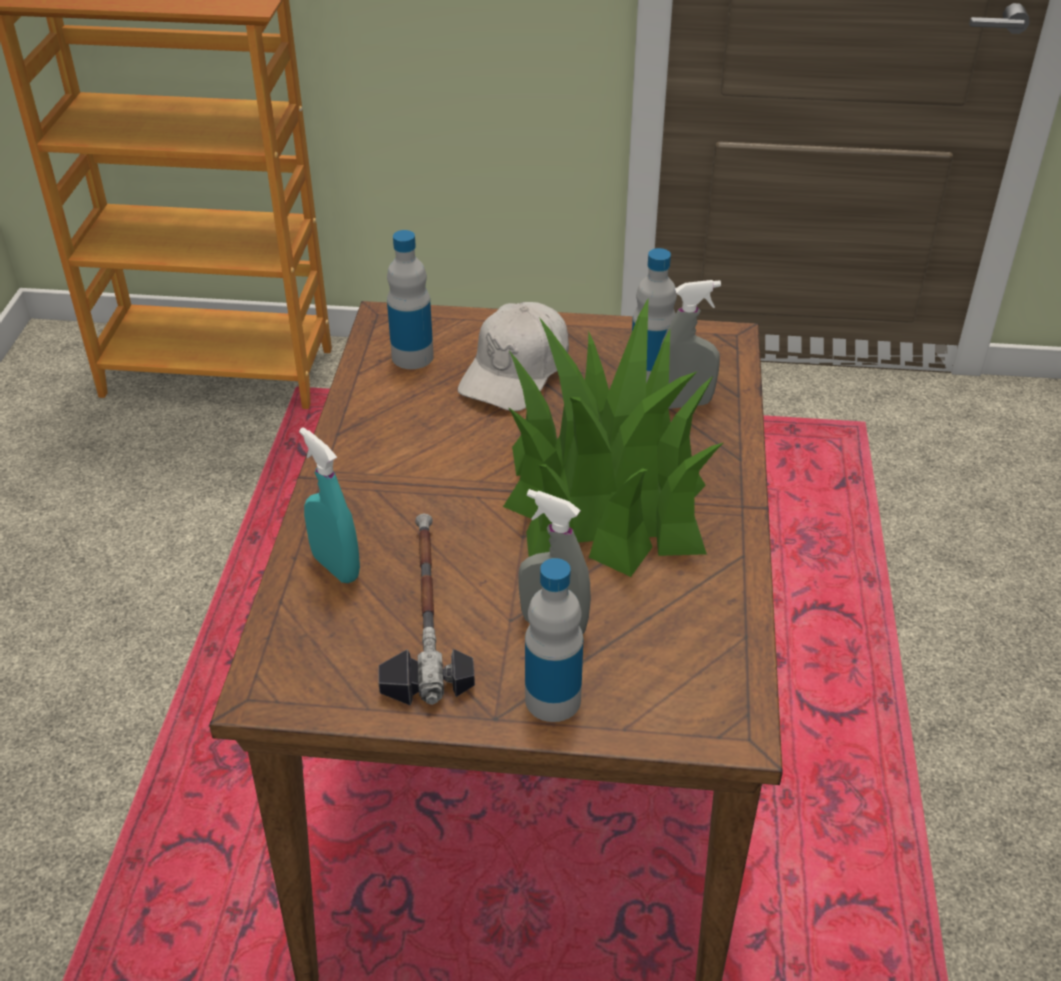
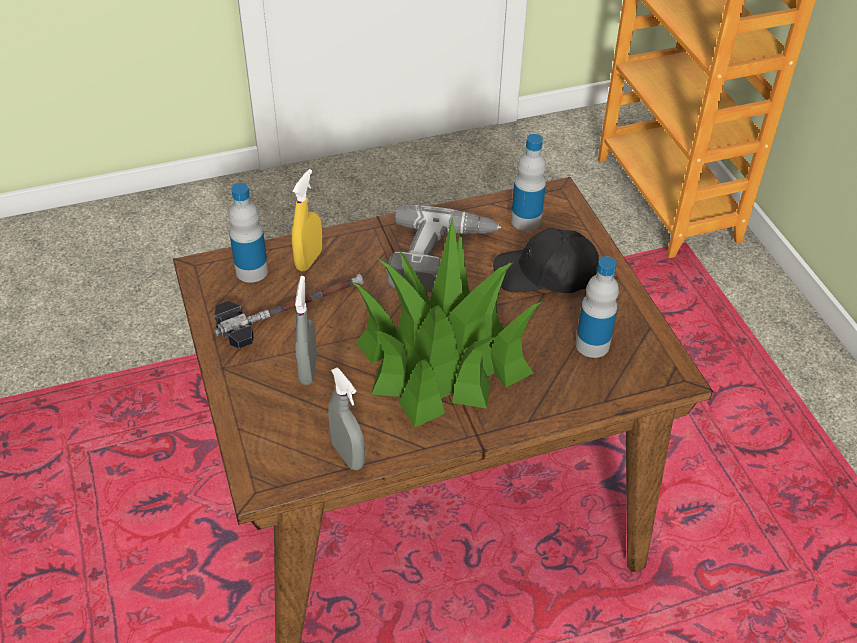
camera: 65 degrees right, 5 degrees up
(336, 567) = (309, 260): turquoise spray bottle -> yellow spray bottle
(425, 444) = (441, 257): none -> power drill
(516, 372) = (545, 274): white cap -> black cap
(553, 699) = (247, 388): bottle -> bottle (252, 271)
(684, 403) = (573, 372): grey spray bottle -> grey spray bottle (348, 455)

